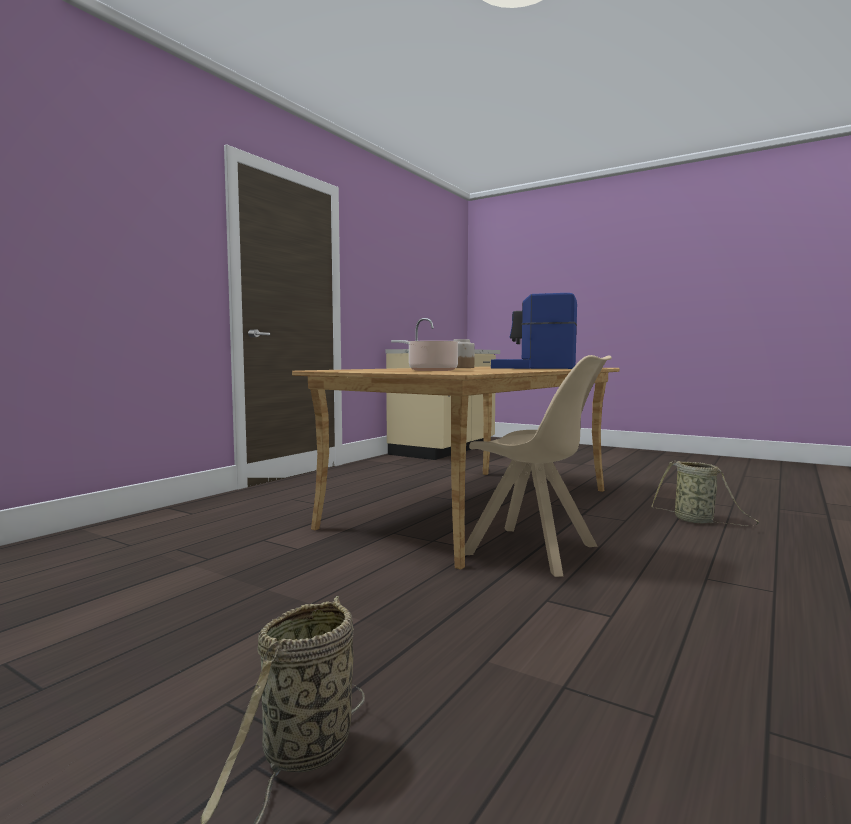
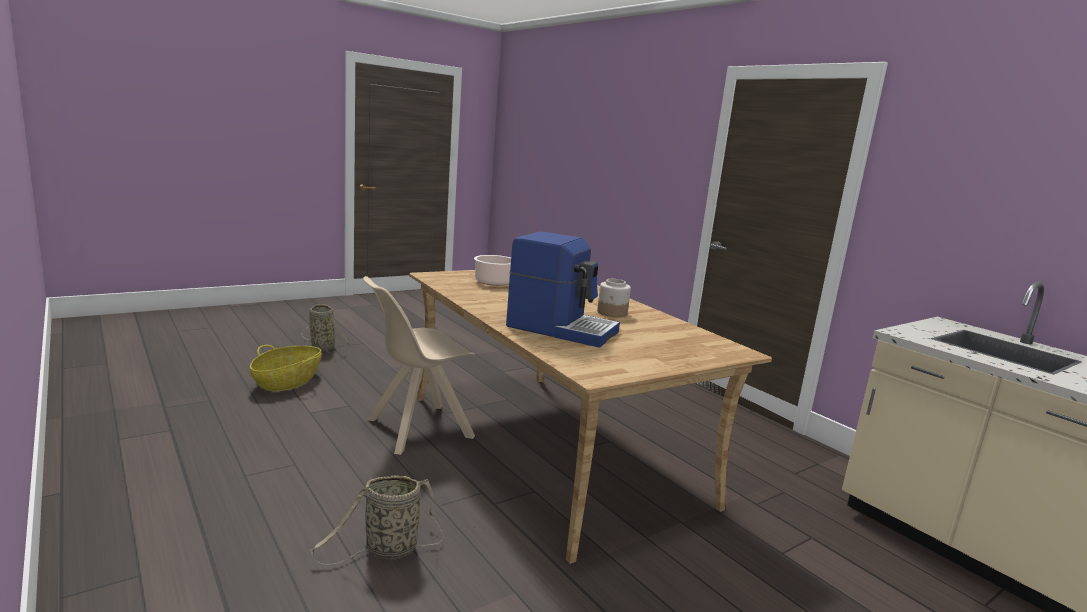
camera: 110 degrees right, 10 degrees up
(534, 368) = (561, 329): coffee machine -> coffee machine turned 75 degrees clockwise
(561, 688) = (287, 382): none -> basket

